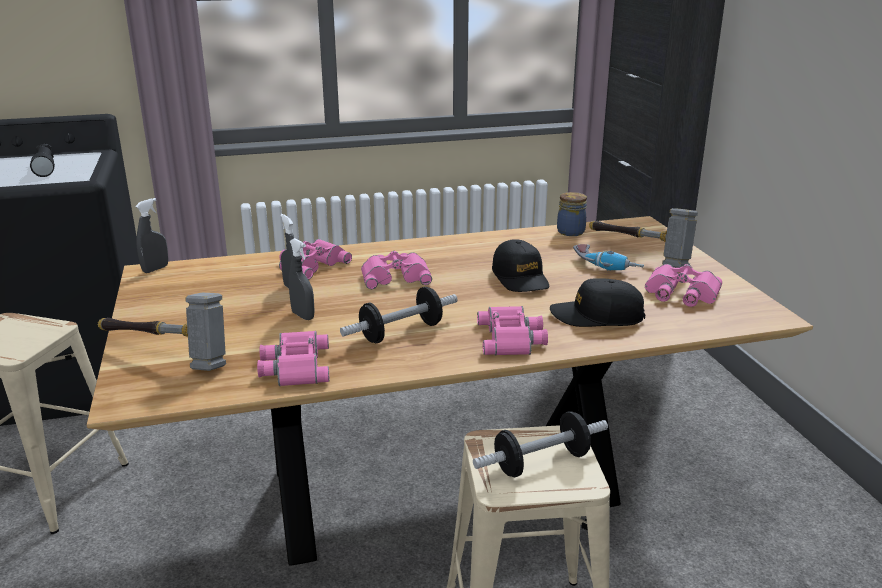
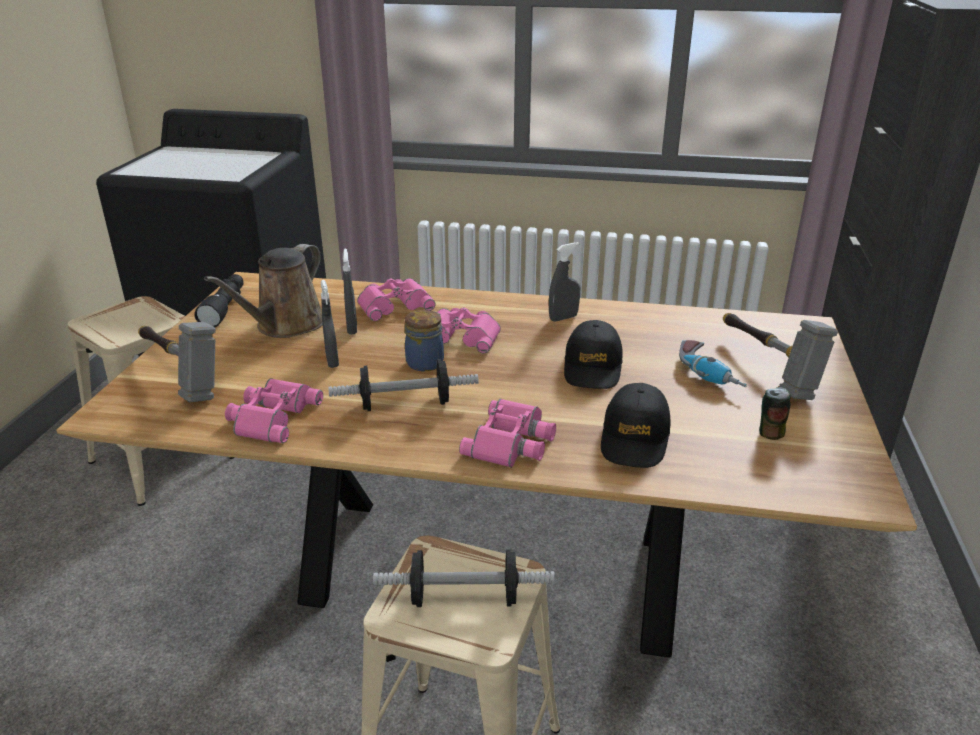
camera: 25 degrees right, 5 degrees up
(45, 167) = (220, 162): black flashlight -> black flashlight (225, 308)
(155, 269) = (256, 281): grey spray bottle -> grey spray bottle (563, 318)
(228, 298) = (286, 326): none -> brown watering can
(571, 231) = (709, 319): jar -> jar (426, 362)
(597, 316) = (635, 438): black cap -> black cap turned 105 degrees counterclockwise
(680, 293) = (770, 433): pink binoculars -> can

